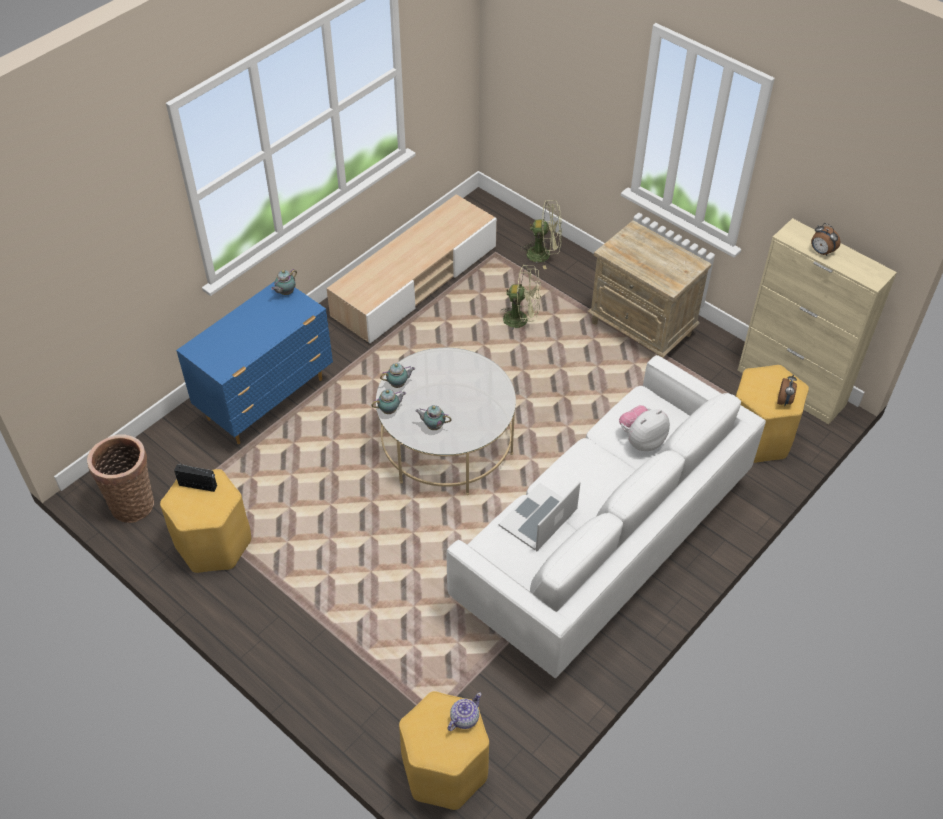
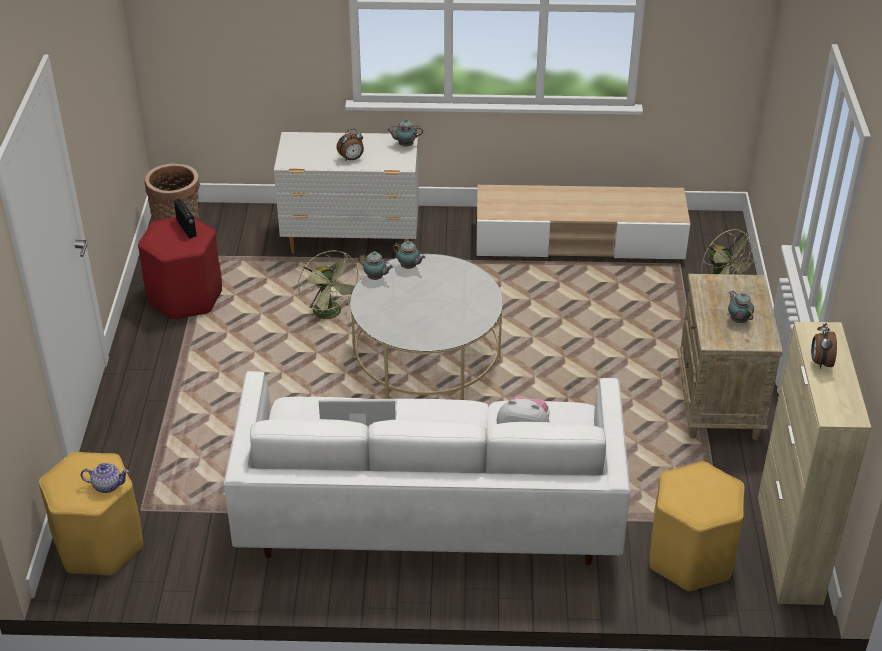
camera: 50 degrees right, 10 degrees down
(213, 543) = (185, 297): yellow stool -> red stool
(267, 399) = (352, 240): blue dresser -> white dresser
(433, 426) = (388, 309): teapot -> teapot (738, 319)
(521, 319) = (622, 323): green fan -> green fan (331, 314)
(784, 401) = (697, 508): alarm clock -> alarm clock (351, 159)

